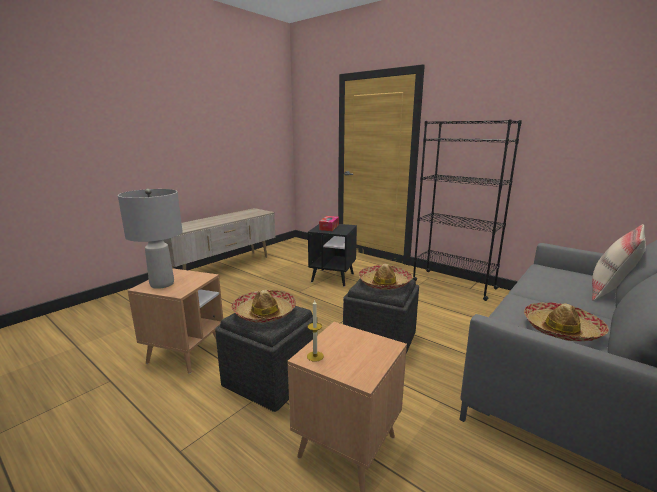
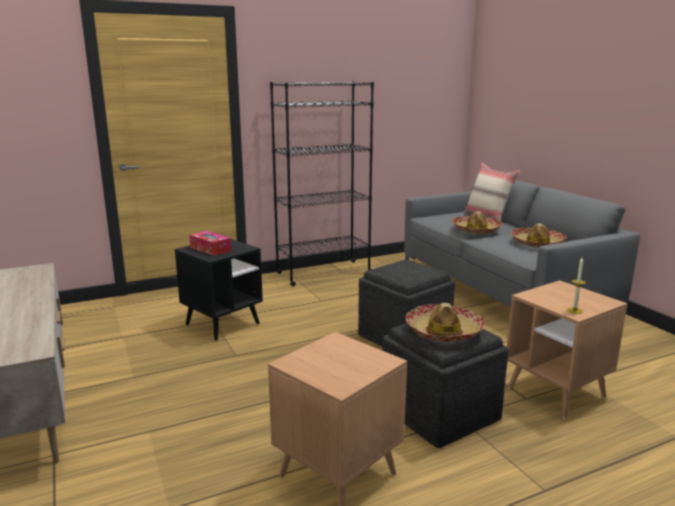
camera: 65 degrees left, 0 degrees up
(162, 284) = (340, 371): grey table lamp -> none
(384, 283) = (407, 270): hat -> hat (476, 230)

